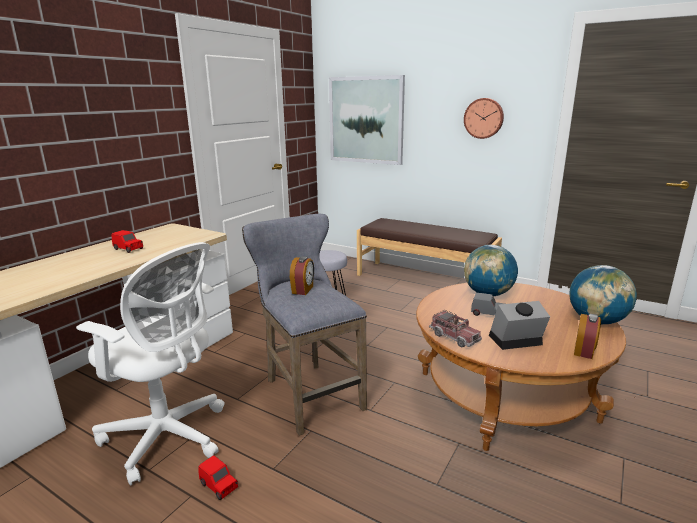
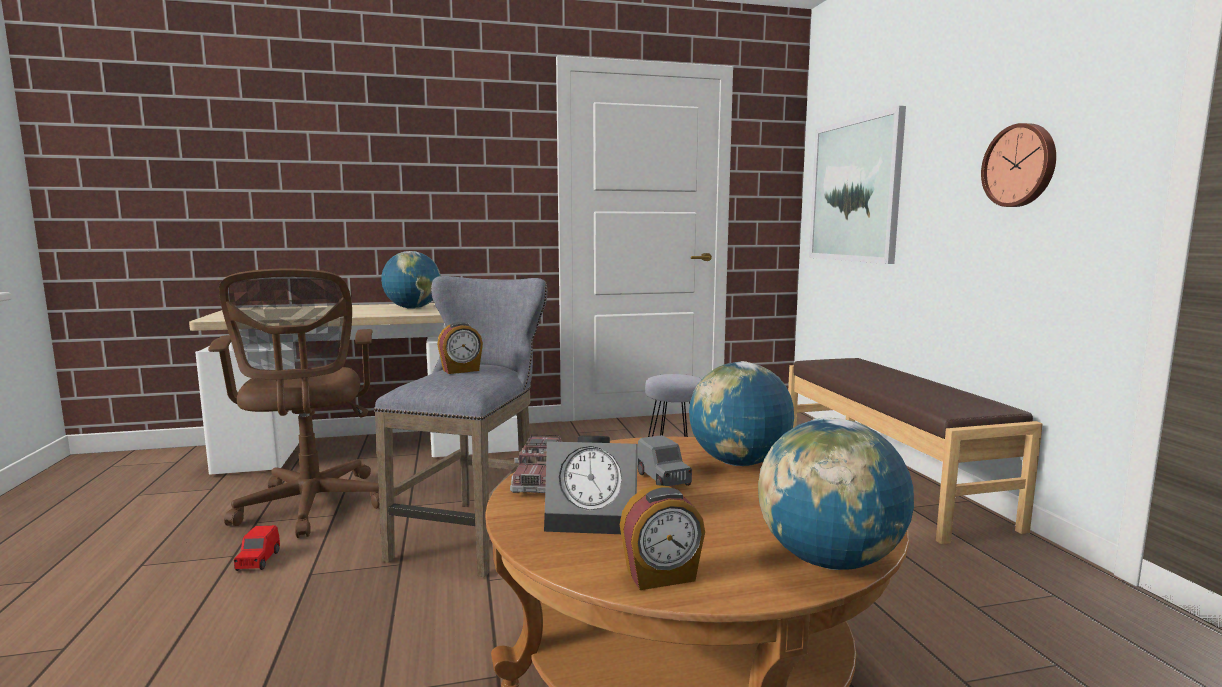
camera: 45 degrees right, 10 degrees down
(128, 249) = (413, 308): red toy car -> globe
(169, 437) = (311, 508): white office chair -> brown office chair
(515, 341) = (595, 517): alarm clock -> alarm clock turned 150 degrees clockwise

